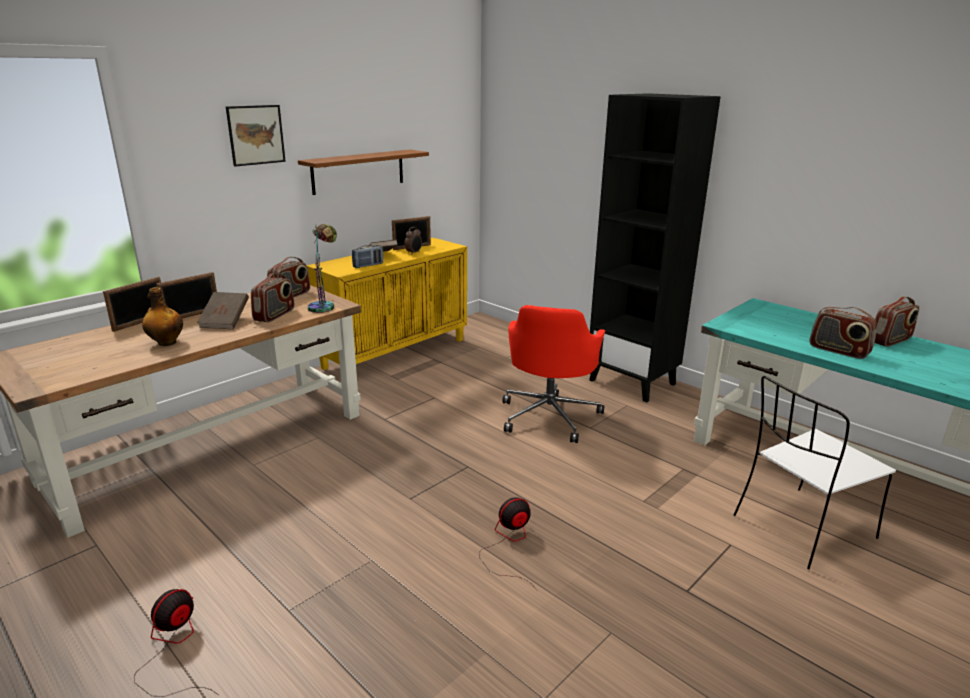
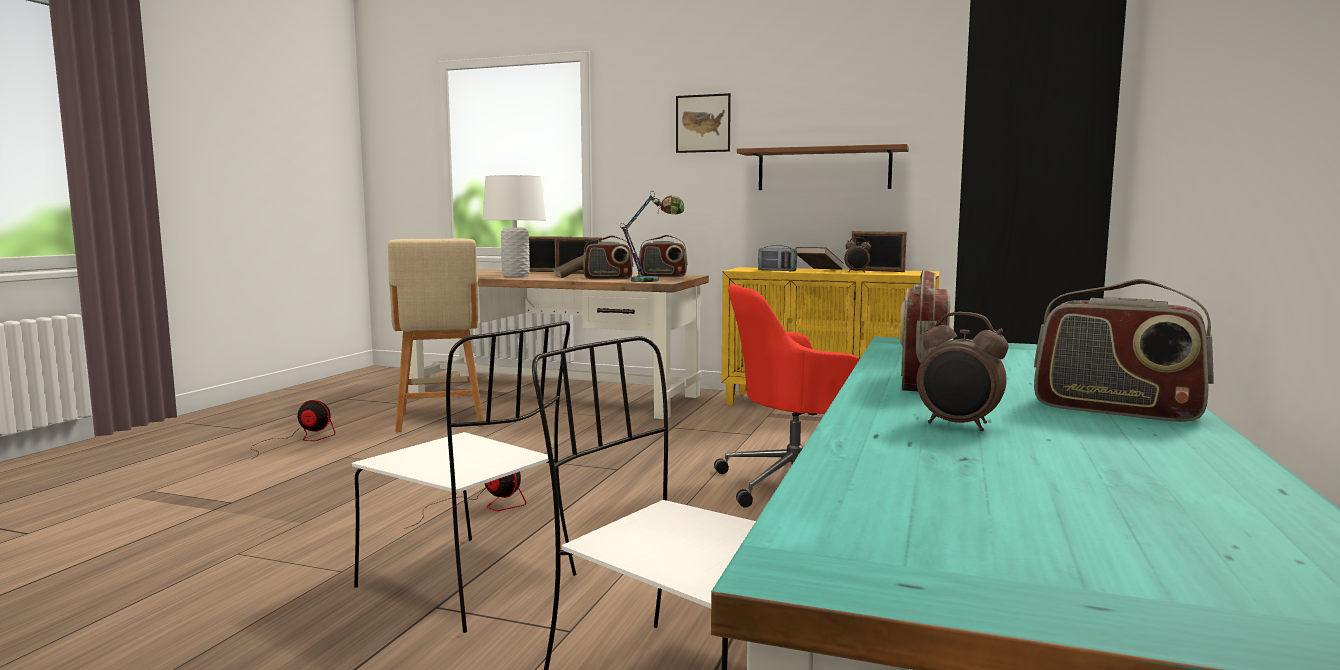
camera: 65 degrees right, 15 degrees down
(166, 343) = (516, 276): bottle -> white table lamp
(215, 528) = (440, 420): none -> beige stool
(655, 570) = (471, 583): none -> white chair
(923, 368) = (958, 426): none -> alarm clock

